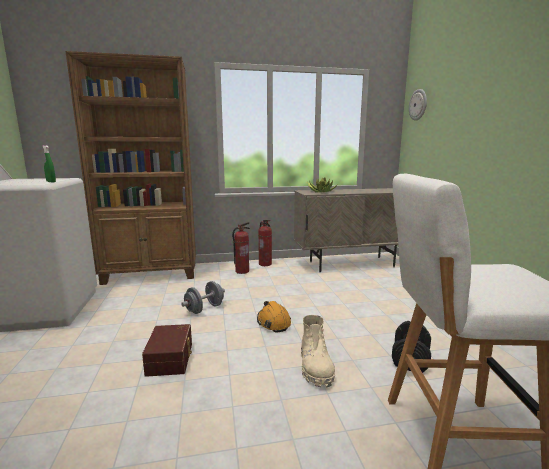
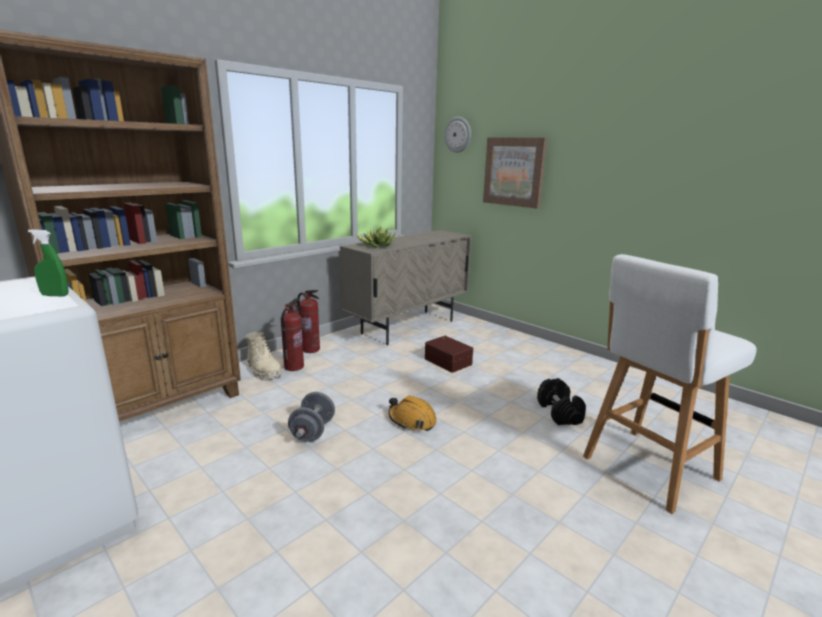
camera: 35 degrees left, 5 degrees up
(171, 358) = (357, 505): brown storage box -> brown storage box (448, 361)
(315, 367) = (503, 451): beige boot -> beige boot (264, 370)
(457, 131) = (514, 172): none -> picture

